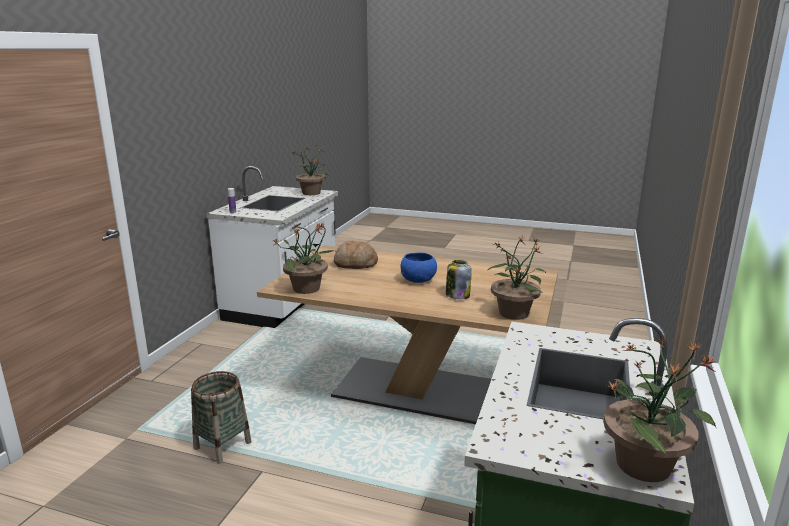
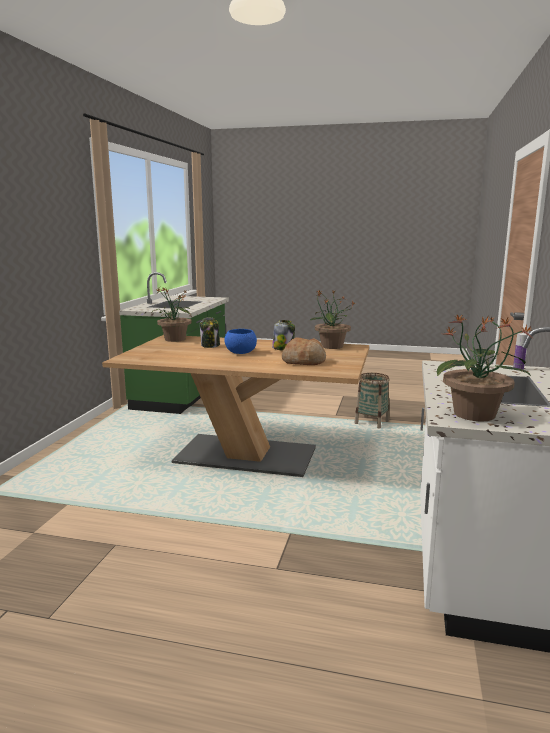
camera: 175 degrees right, 5 degrees down
(368, 285) = (283, 349): none -> jar
(644, 464) = (174, 297): potted plant -> none

